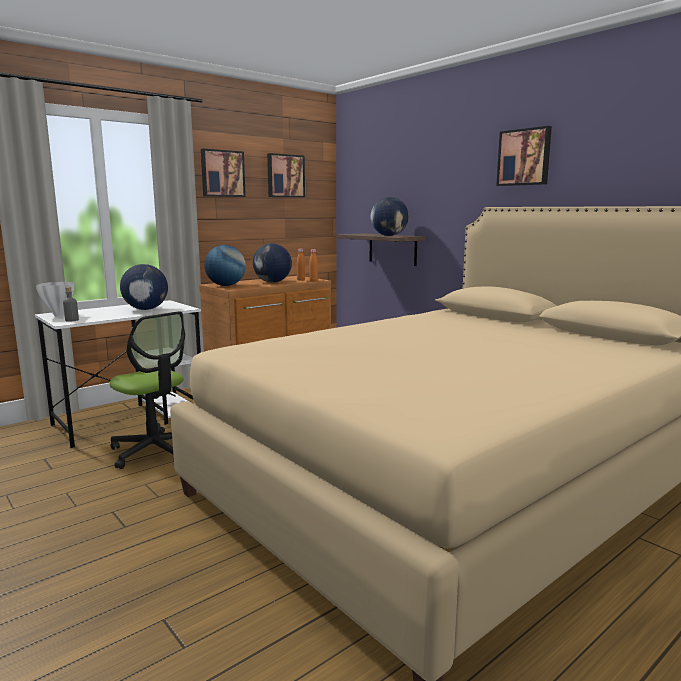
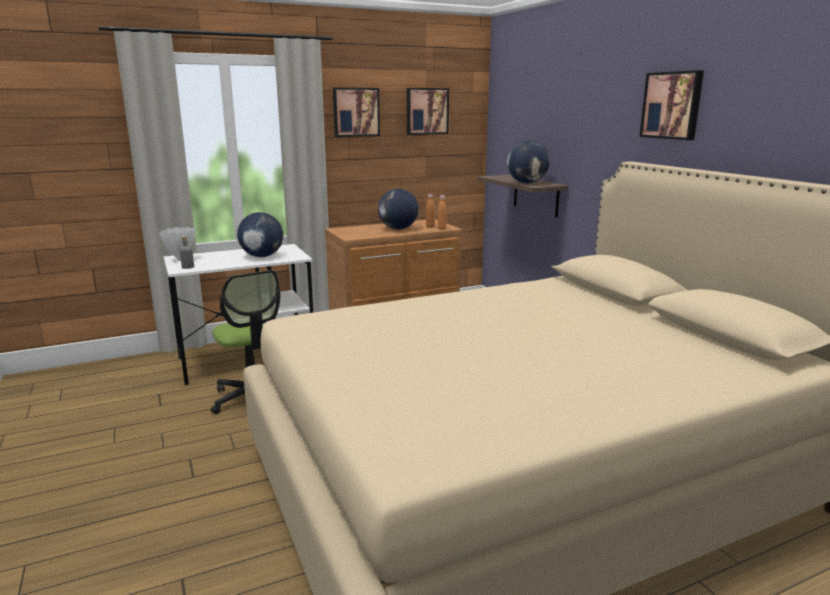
camera: 15 degrees right, 5 degrees up
(226, 285) = (348, 232): globe -> none

